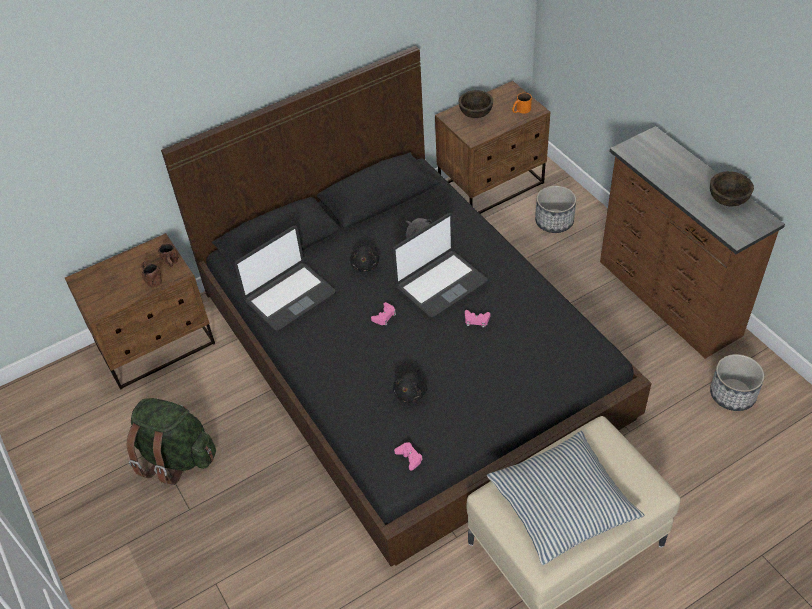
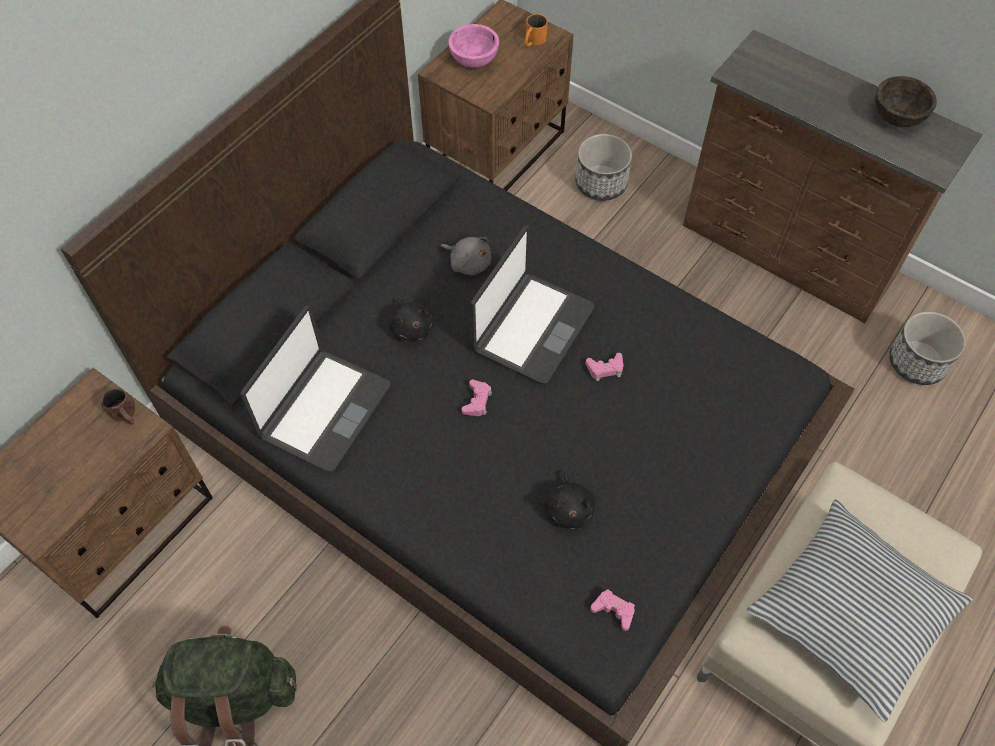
camera: 25 degrees left, 10 degrees up
(151, 279) = (106, 453): brown mug -> none
(475, 113) = (474, 59): brown bowl -> pink bowl

